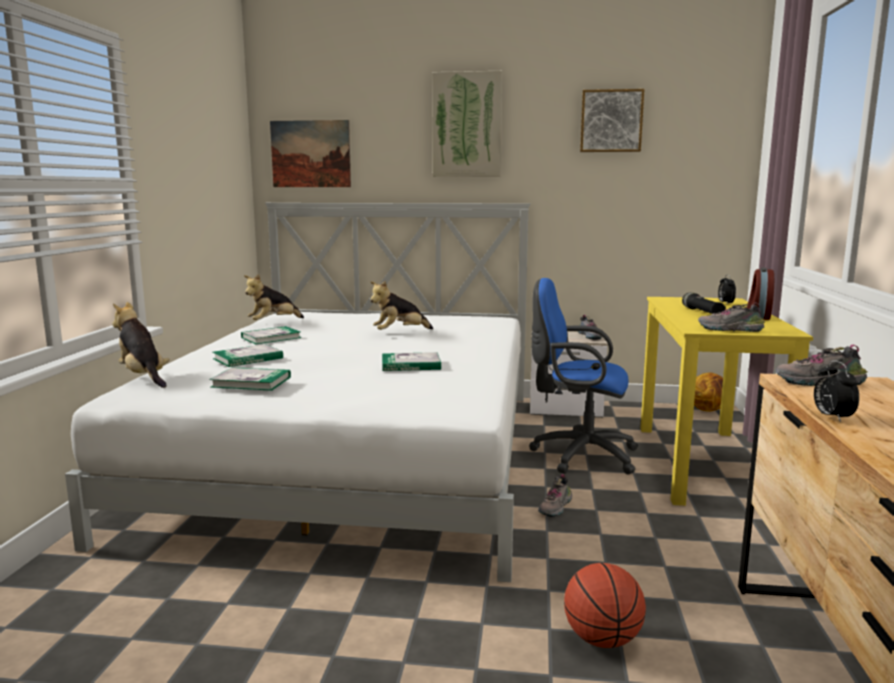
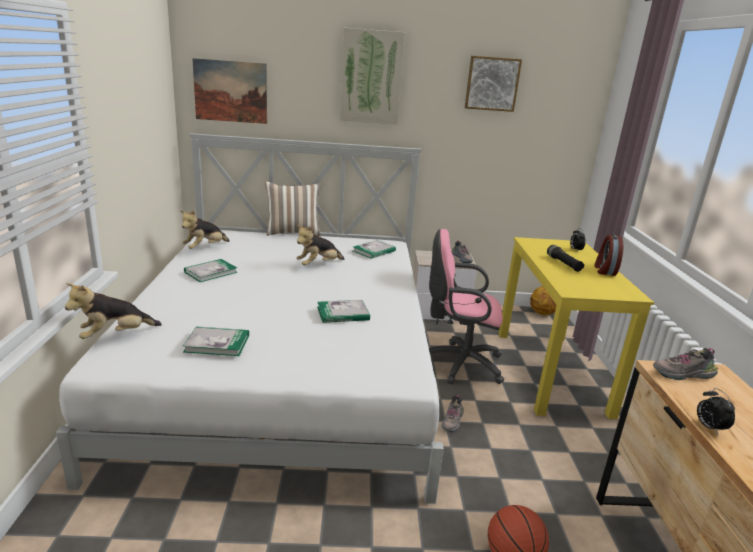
camera: 10 degrees left, 10 degrees up
(143, 377) = (115, 335): plush toy -> plush toy turned 75 degrees counterclockwise
(248, 358) = (202, 307): book -> book (374, 251)
(381, 312) = (293, 232): none -> pillow
(579, 455) = (458, 363): blue office chair -> pink office chair
(730, 330) = (593, 292): shoe -> none

